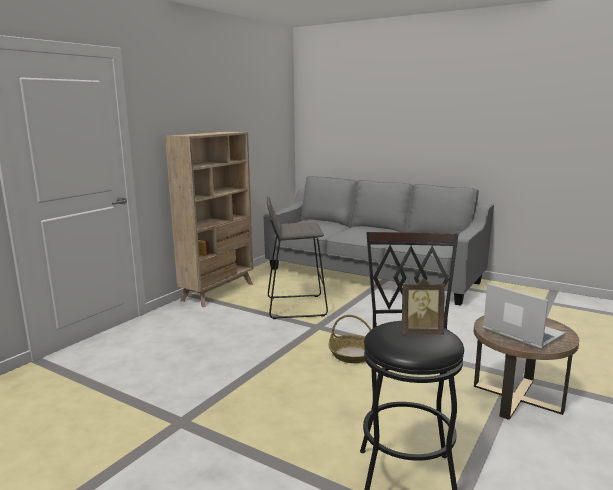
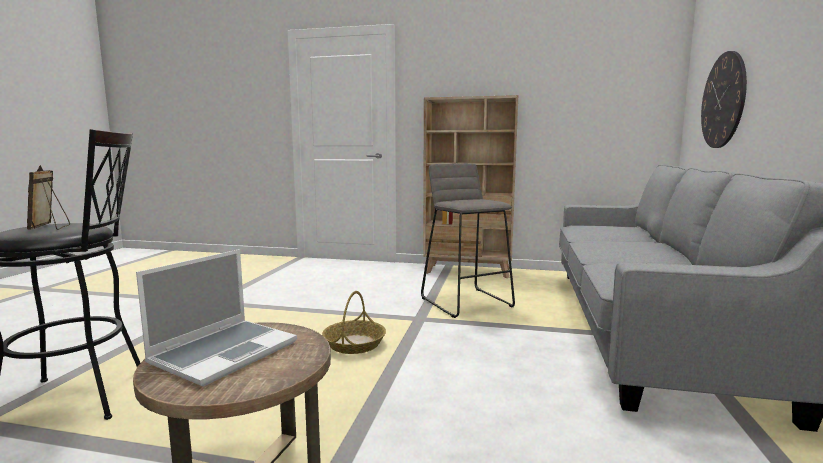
camera: 70 degrees right, 5 degrees down
(350, 137) = (723, 100): none -> wall clock

